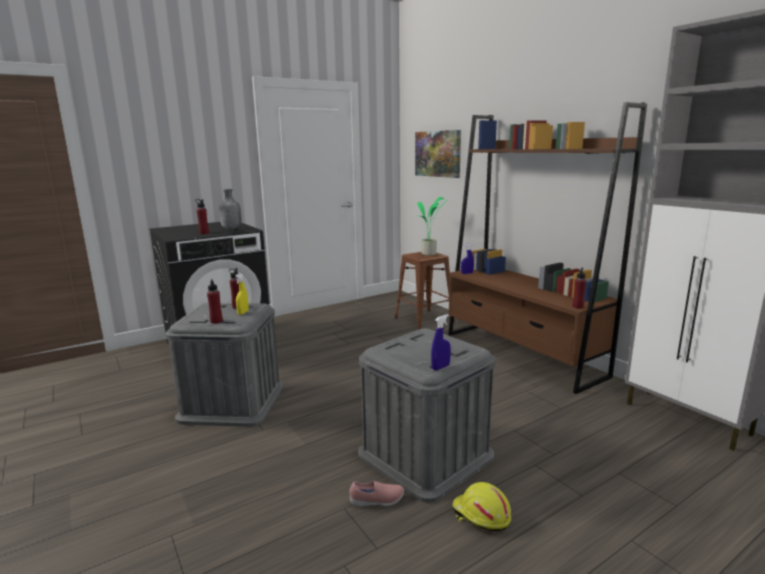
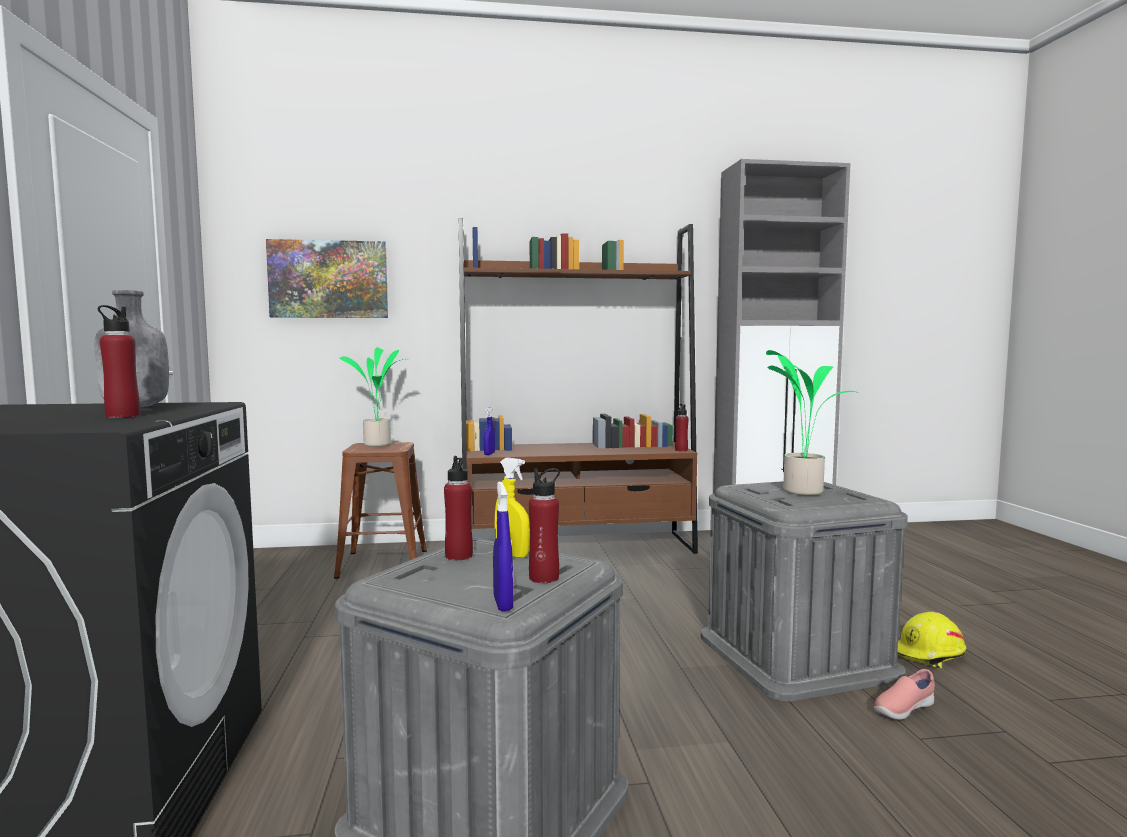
camera: 65 degrees left, 10 degrees down
(377, 501) = (903, 710): pink shoe -> pink shoe turned 135 degrees counterclockwise
(429, 348) = (801, 491): none -> potted plant
(440, 367) = (867, 496): blue spray bottle -> blue spray bottle (503, 603)

